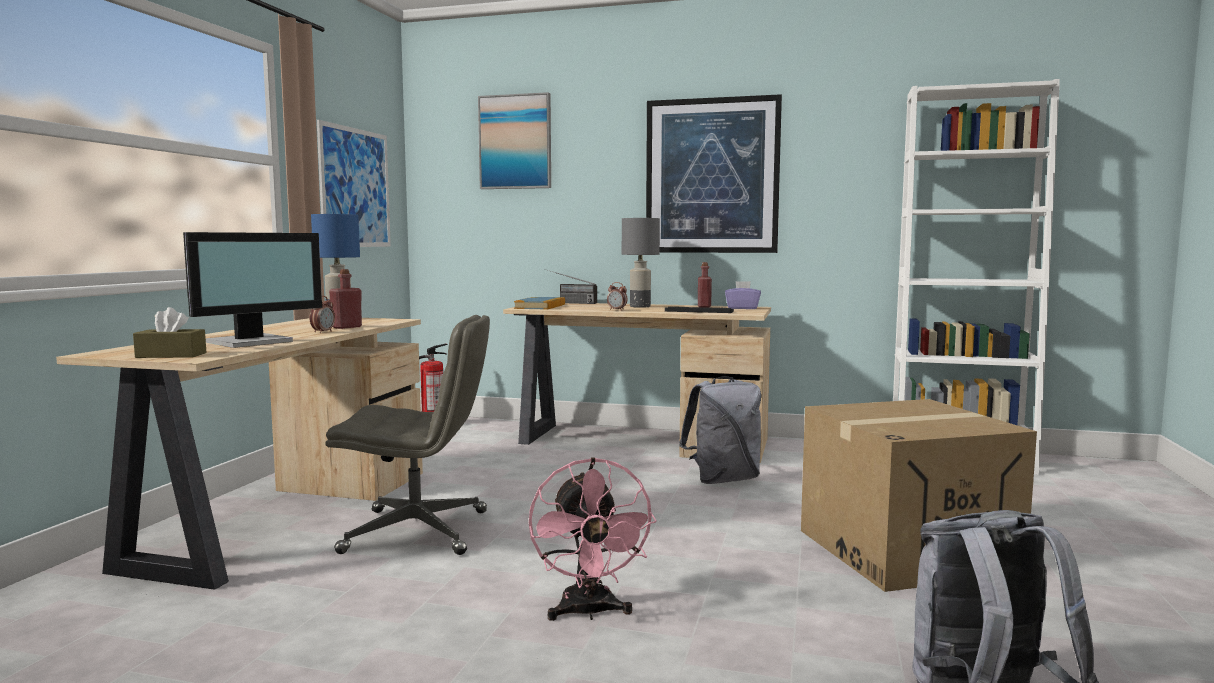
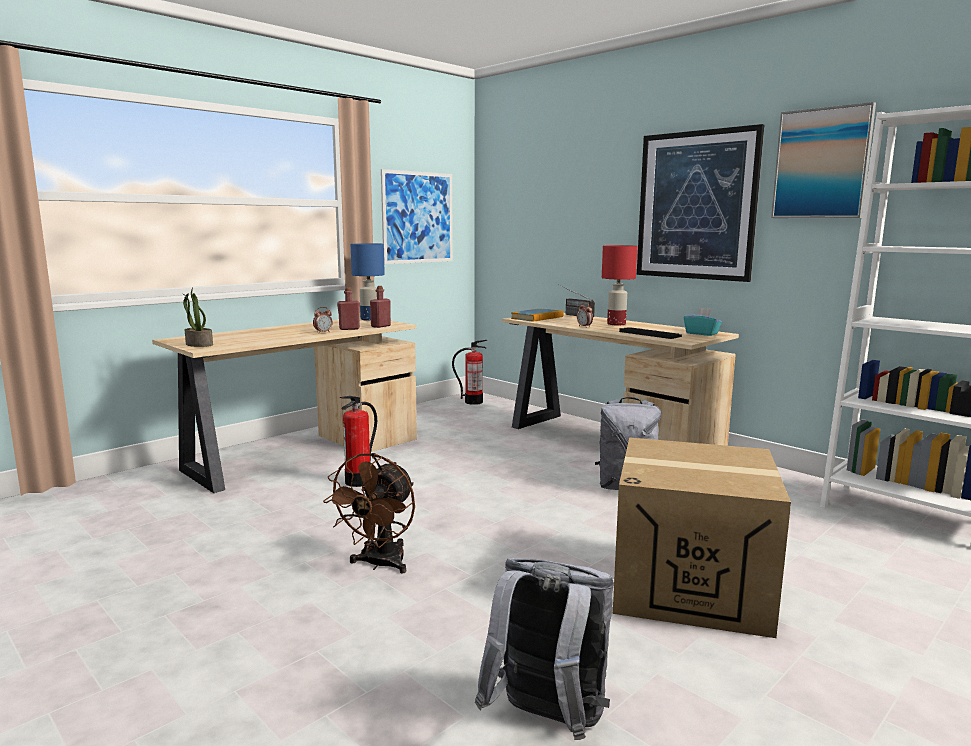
camera: 30 degrees right, 5 degrees up
(171, 355) = (198, 344): brown tissue box -> potted plant
(252, 342) = (264, 337): monitor -> none
(418, 531) = (358, 481): grey office chair -> fire extinguisher
(515, 142) = (545, 175): picture -> picture (821, 164)
(589, 612) = (379, 564): pink fan -> brown fan
(640, 306) = (616, 324): grey table lamp -> red table lamp
(704, 306) = (673, 328): red bottle -> red bottle (380, 326)
(742, 308) = (701, 333): purple tissue box -> turquoise tissue box

